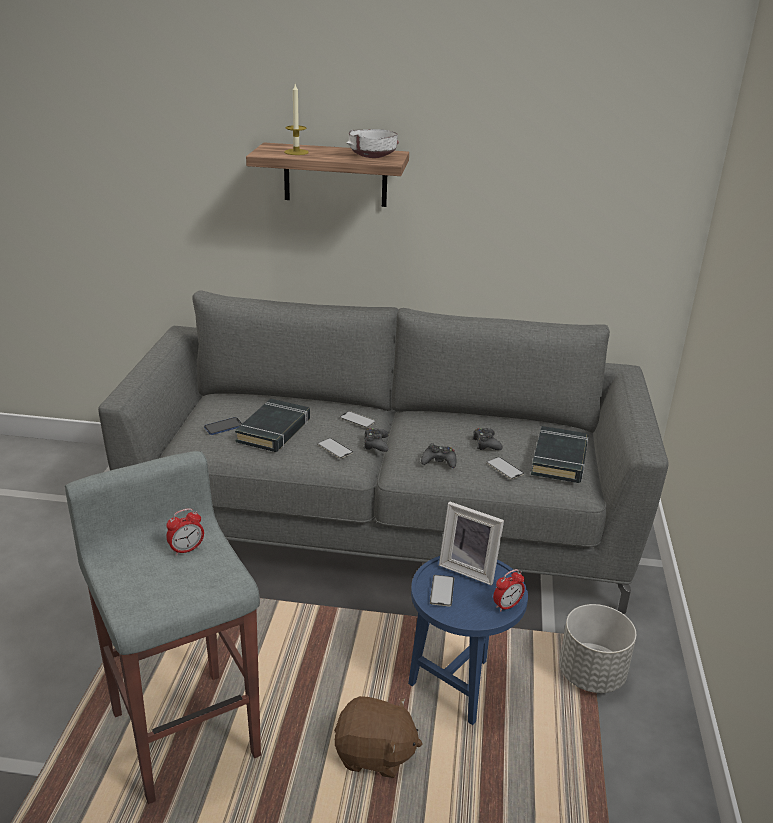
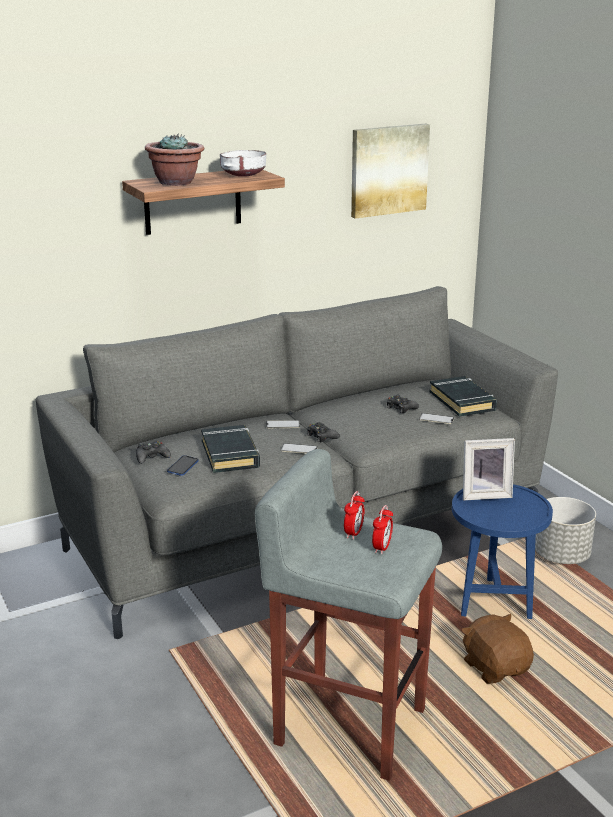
camera: 35 degrees left, 5 degrees down
(296, 152) = (176, 182): candle -> potted plant
(374, 754) = (495, 667): brown plush toy -> brown plush toy turned 90 degrees counterclockwise
(439, 461) = (386, 430): black game controller -> black game controller (152, 457)
(442, 591) = (488, 513): phone -> none
(507, 606) = (538, 505): alarm clock -> alarm clock (382, 548)
(574, 180) = (388, 170): none -> picture

